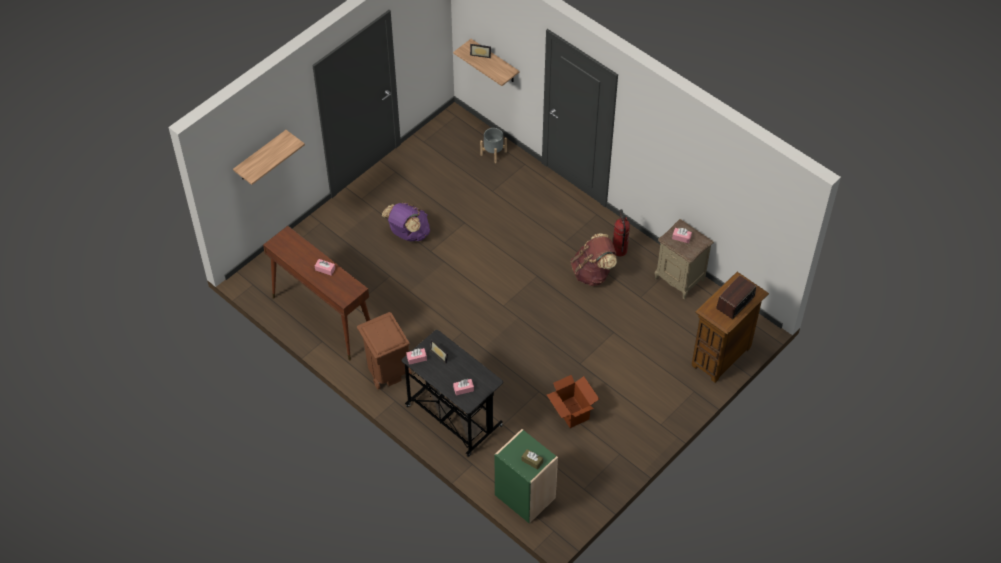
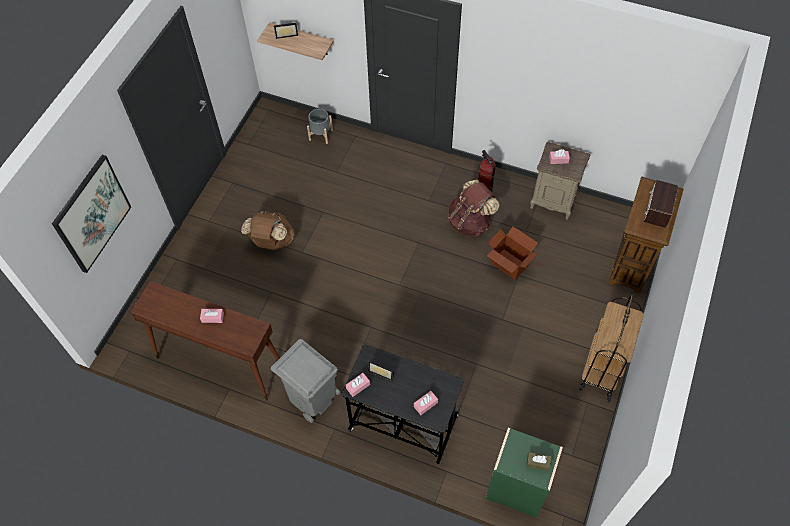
camera: 20 degrees left, 5 degrees up
(261, 156) = (92, 214): shelf -> picture
(387, 371) = (312, 397): brown trash can -> grey trash can
(408, 234) = (271, 242): purple backpack -> brown backpack
(571, 412) = (519, 375): cardboard box -> cardboard box (509, 265)
(648, 431) = (602, 367): none -> brown cart

